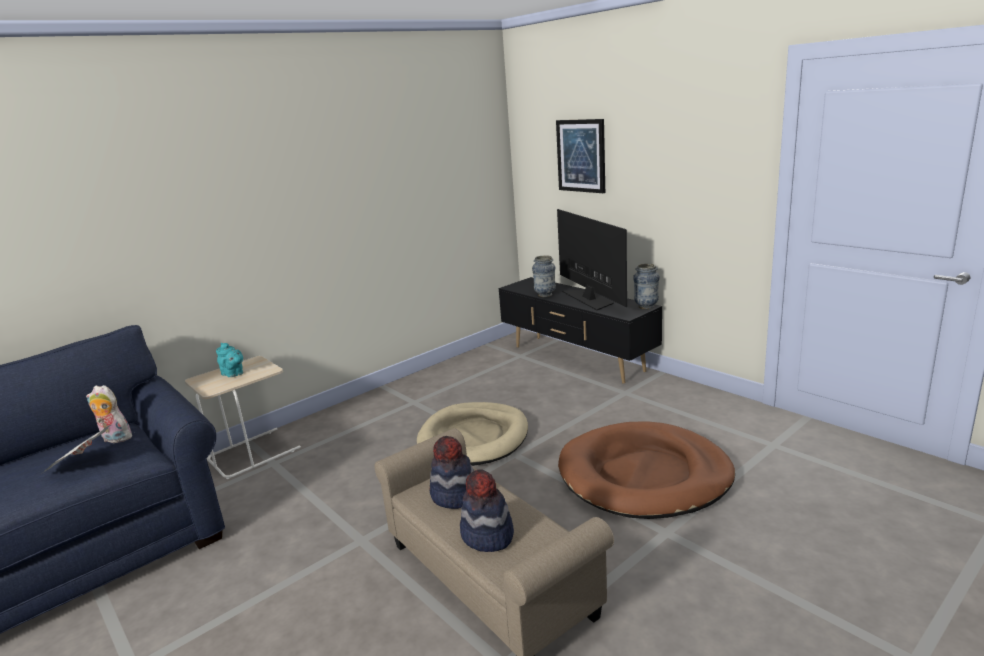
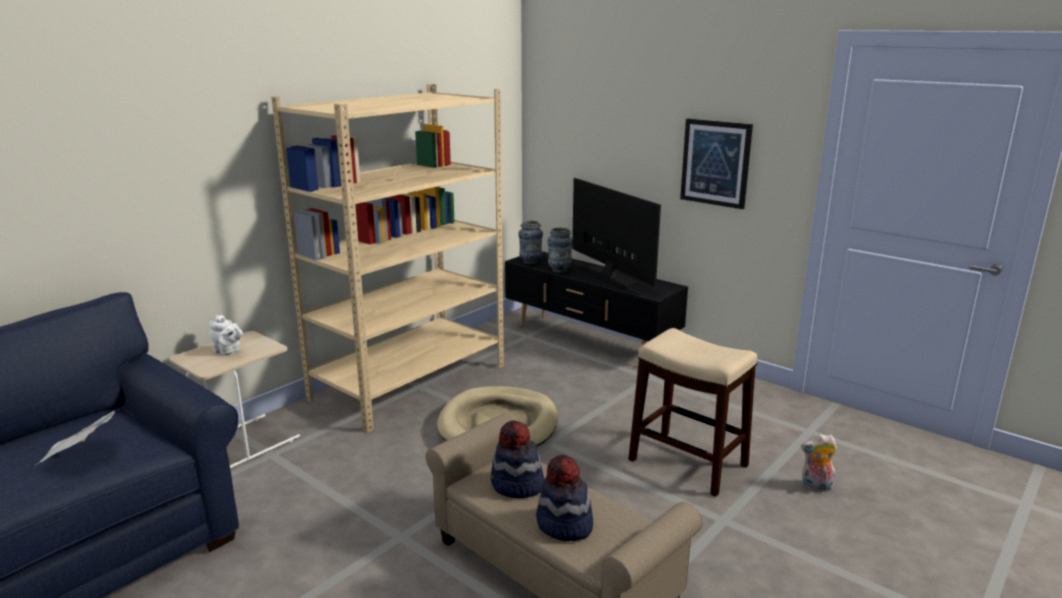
camera: 10 degrees left, 0 degrees up
(114, 439) = (108, 426): plush toy -> plush toy (815, 487)
(233, 374) = (228, 351): turquoise teapot -> white teapot
(406, 398) = (410, 382): none -> beige bookcase
(581, 156) = (606, 122): picture -> picture (715, 163)
(644, 475) = (689, 463): brown dog bed -> stool
(646, 306) = (672, 287): vase -> vase (530, 262)

